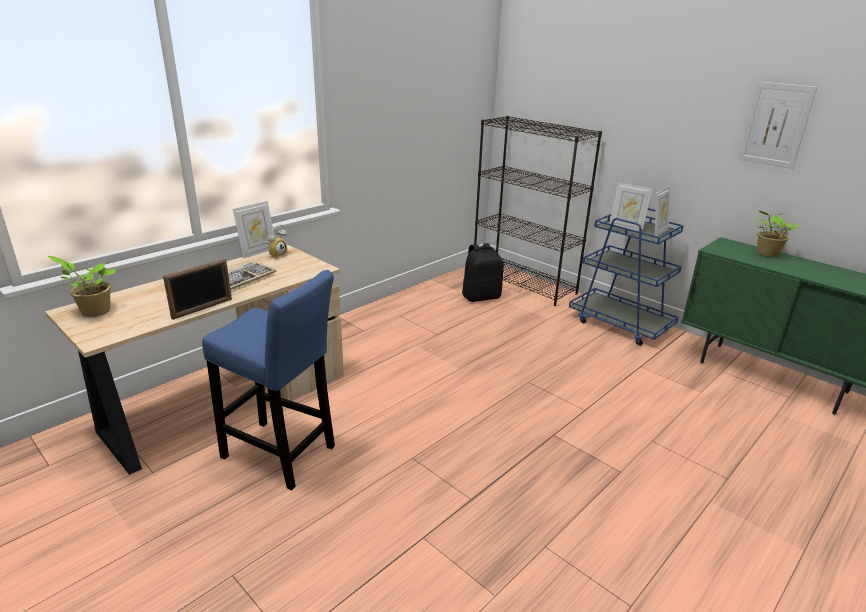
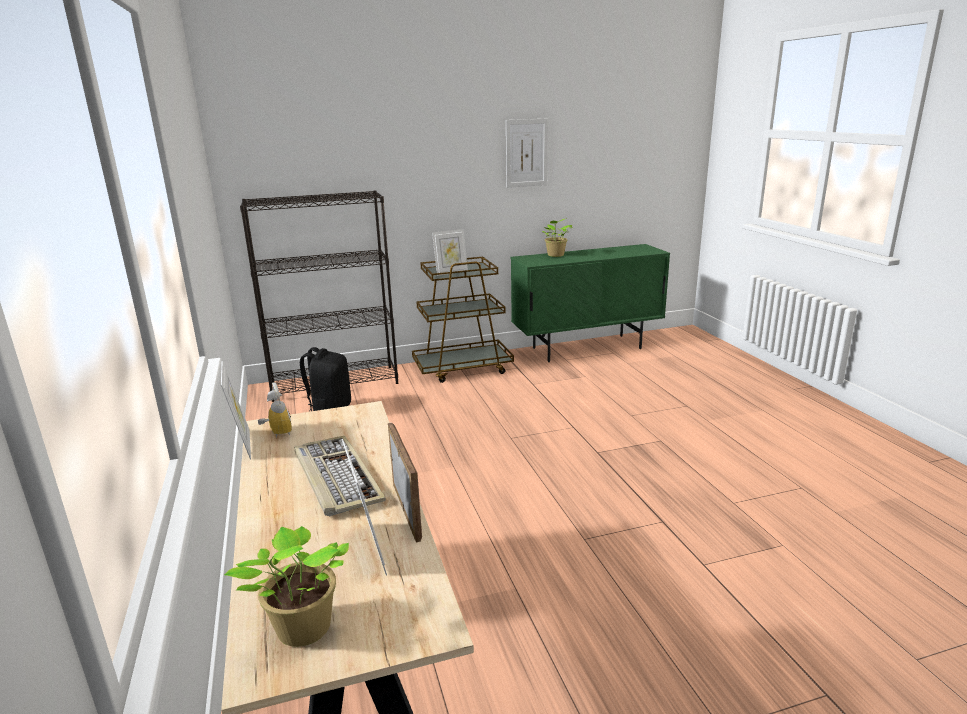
camera: 60 degrees left, 5 degrees down
(282, 455) = (521, 640): blue stool -> none
(620, 324) = (463, 368): blue cart -> brown cart
(658, 232) = (475, 267): picture frame -> picture frame (368, 550)

